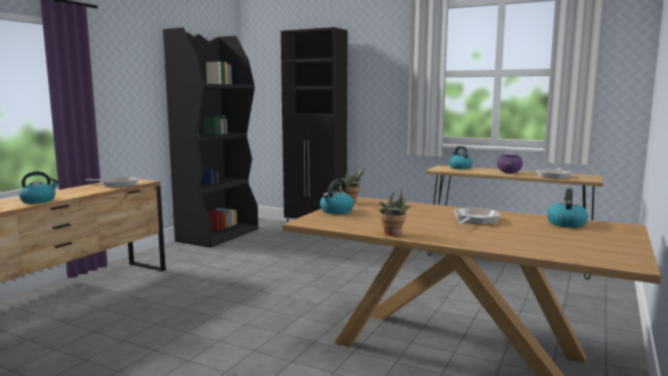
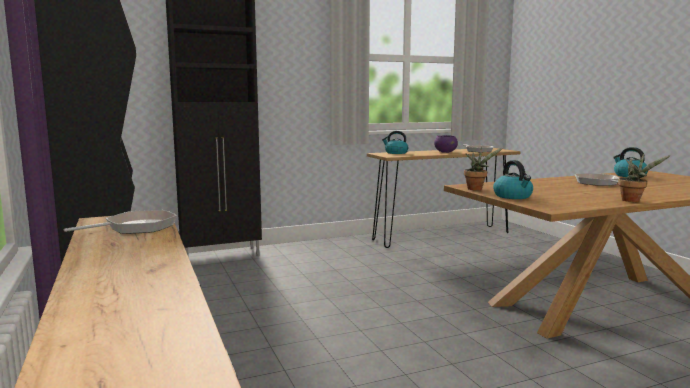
camera: 50 degrees left, 0 degrees up
(39, 201) = (158, 278): kettle -> none

